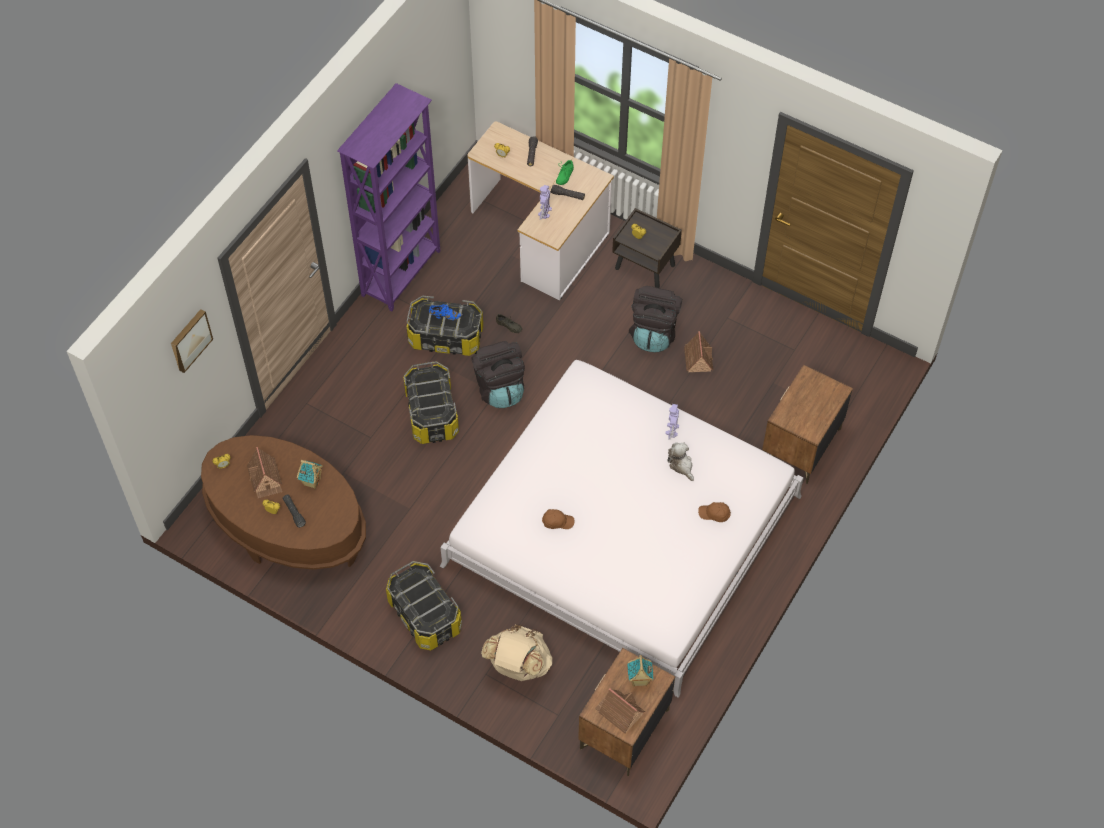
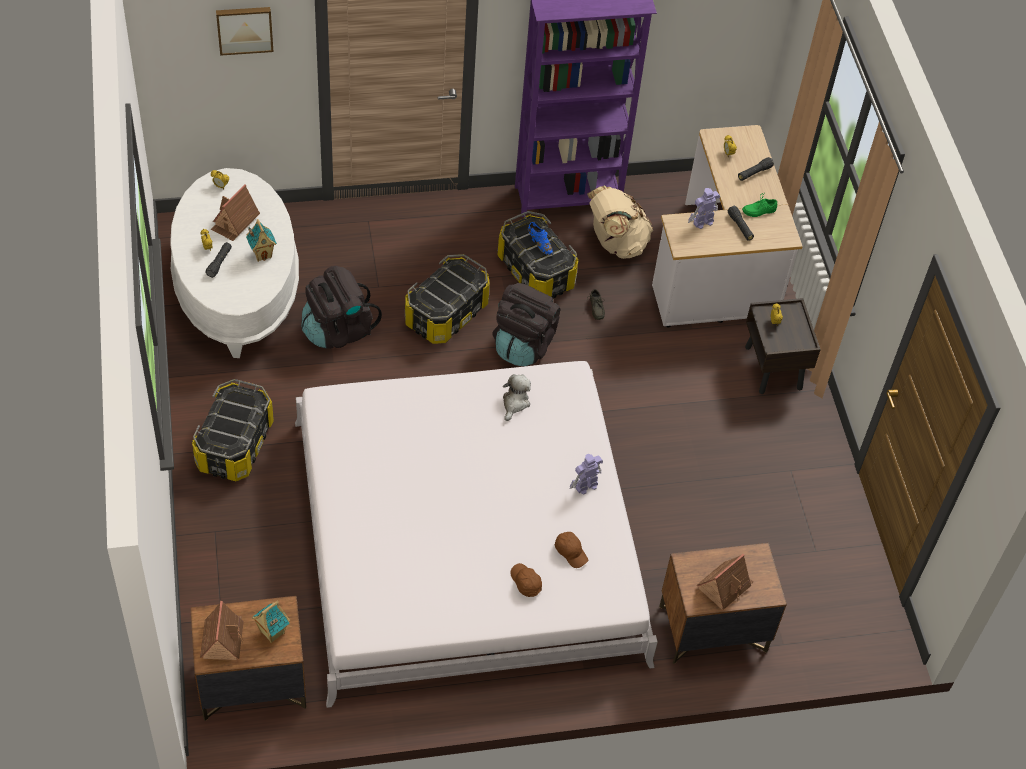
camera: 45 degrees right, 5 degrees down
(287, 523) = (237, 286): brown coffee table -> white coffee table
(518, 665) = (246, 551): beige backpack -> beige backpack (616, 243)
(557, 521) = (394, 460): brown cap -> brown cap (571, 552)
(654, 333) = (709, 422): black backpack -> black backpack (338, 330)
(681, 465) = (554, 519): plush toy -> plush toy (515, 403)
(698, 358) = (718, 476): toy house -> toy house (725, 586)

